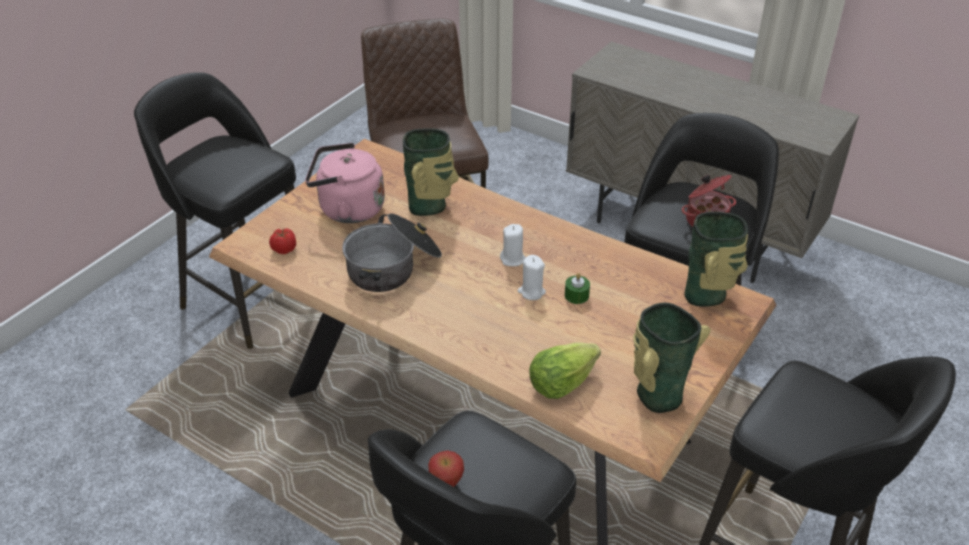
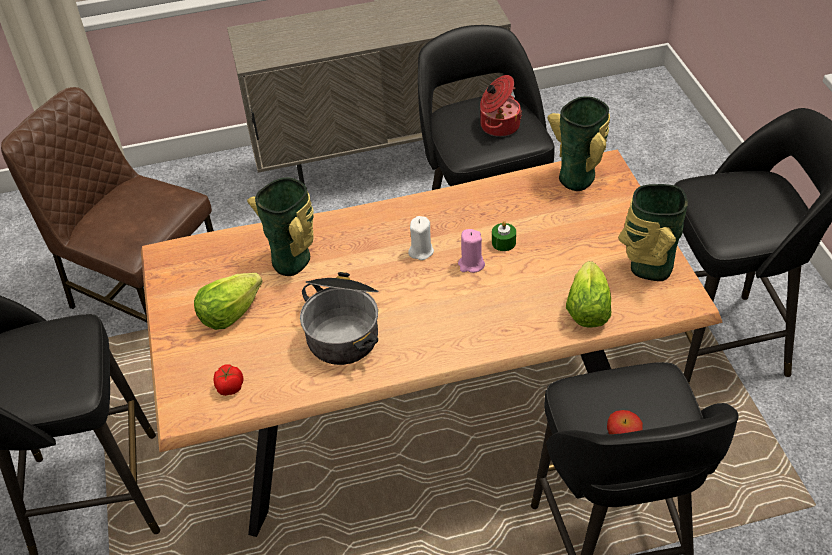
camera: 45 degrees left, 5 degrees up
(347, 209) = (229, 314): pink kettle -> lettuce
(531, 292) = (471, 264): white candle -> pink candle

